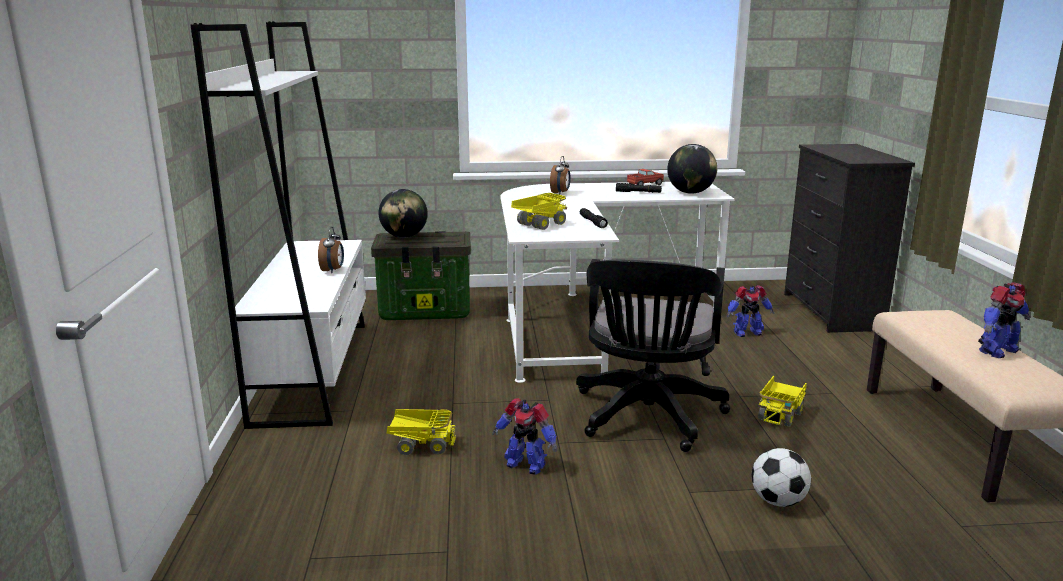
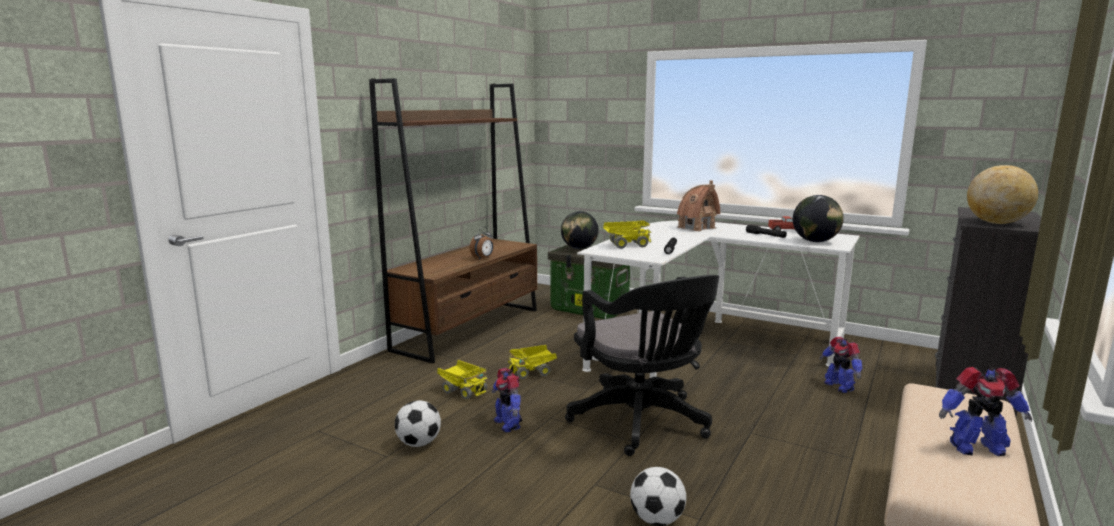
camera: 35 degrees right, 5 degrees down
(313, 370) = (469, 329): white bookcase -> brown bookcase
(462, 522) = (419, 443): none -> football
(560, 193) = (696, 228): alarm clock -> toy house
(647, 418) = (643, 423): black office chair -> black office chair turned 75 degrees counterclockwise
(746, 333) = (839, 386): toy robot -> toy robot turned 45 degrees clockwise
(780, 414) = (767, 458): toy truck -> toy truck (532, 372)
(863, 158) = (997, 223): none -> globe

